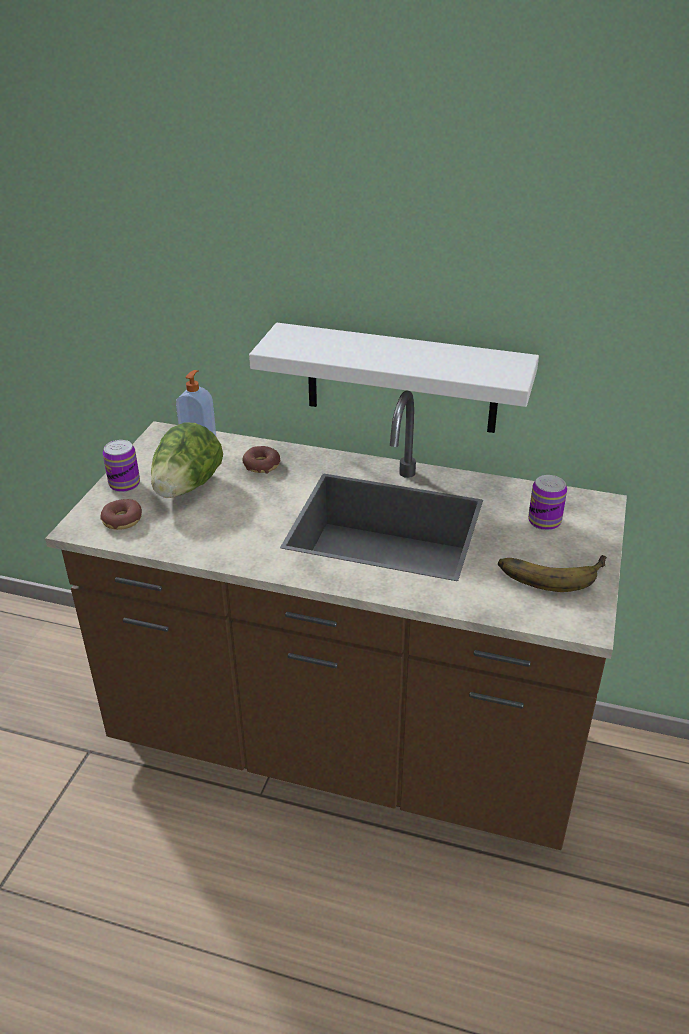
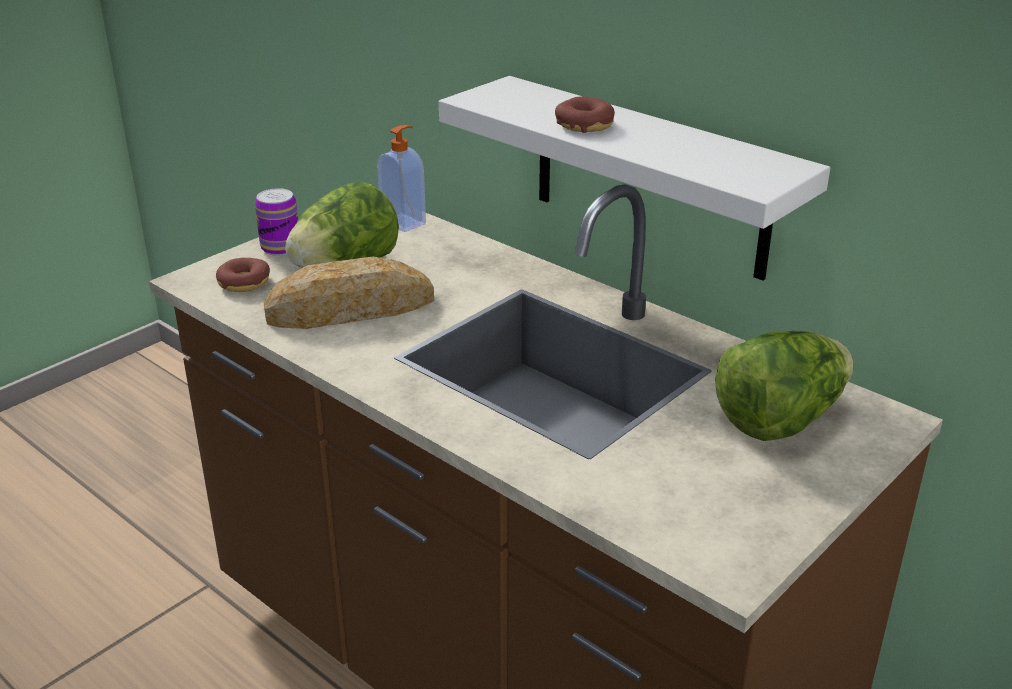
camera: 25 degrees right, 5 degrees down
(219, 519) = (350, 309): none -> bread
(261, 465) = (454, 263): donut -> donut (584, 125)
(544, 522) = (780, 420): can -> lettuce
(550, 570) = (736, 484): banana -> none

